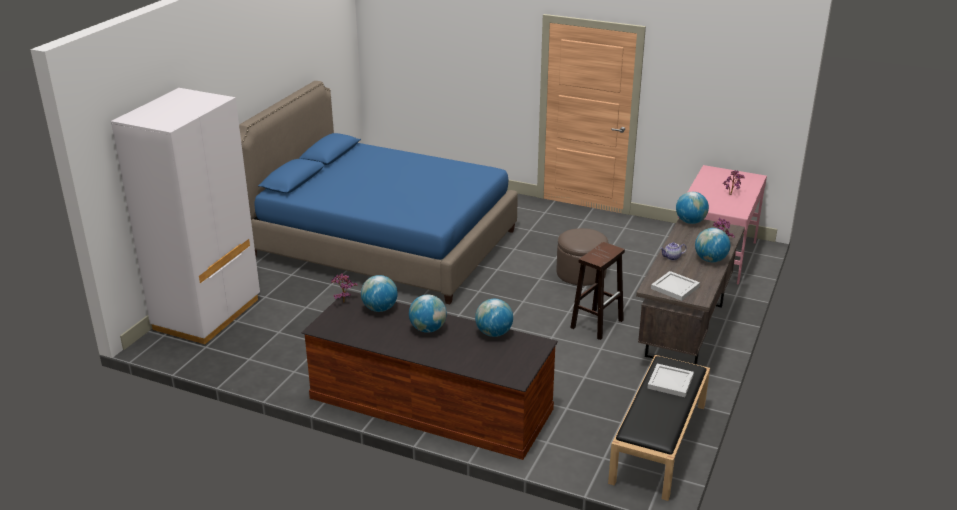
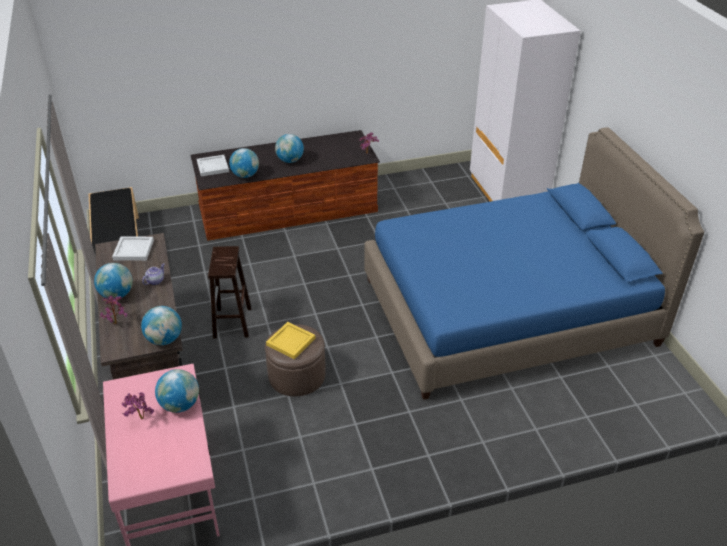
camera: 140 degrees right, 10 degrees up
(380, 309) = (338, 159): globe -> globe (180, 405)
(585, 237) = (291, 341): none -> yellow tray
(671, 382) = (112, 230): white tray -> white tray (212, 167)

